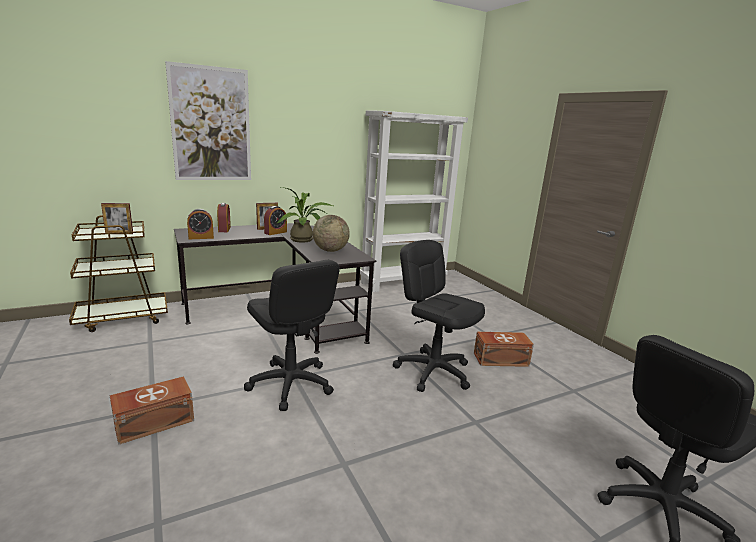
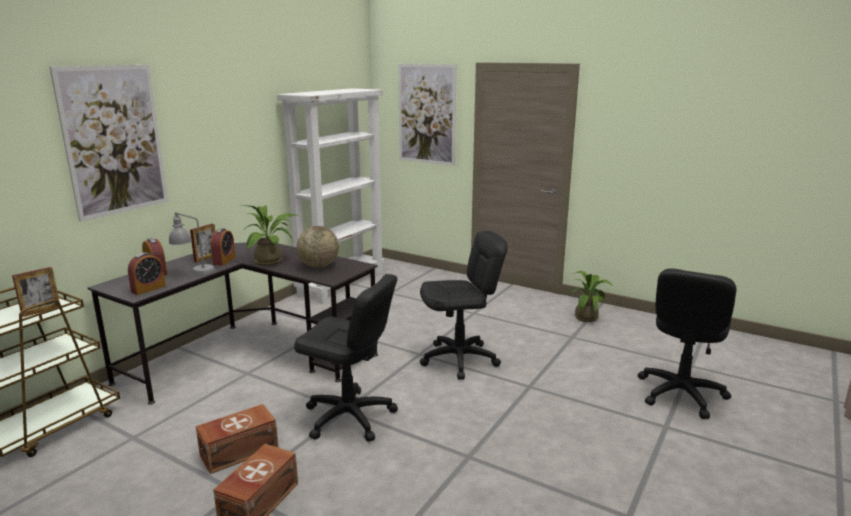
camera: 30 degrees left, 0 degrees up
(244, 235) = (194, 272): none -> grey table lamp
(433, 371) = (459, 359): black office chair -> black office chair turned 150 degrees clockwise
(499, 359) = (499, 330): brown storage box -> brown storage box (238, 451)
(509, 145) = (426, 114): none -> picture
(612, 377) = (588, 317): none -> potted plant

